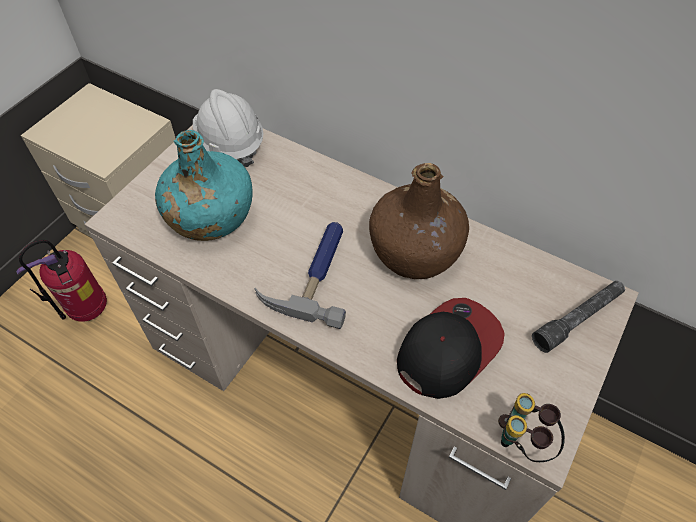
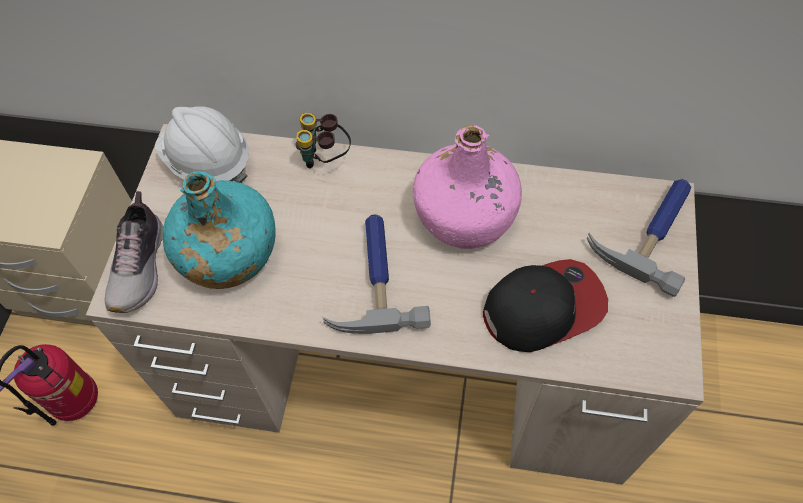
camera: 20 degrees left, 5 degrees up
(141, 203) = (140, 266): none -> shoe
(416, 250) = (466, 215): brown bottle -> pink bottle
(448, 349) = (543, 307): cap -> cap turned 45 degrees clockwise
(524, 441) = (653, 370): binoculars -> binoculars (325, 159)
(578, 319) = (650, 230): grey flashlight -> hammer

